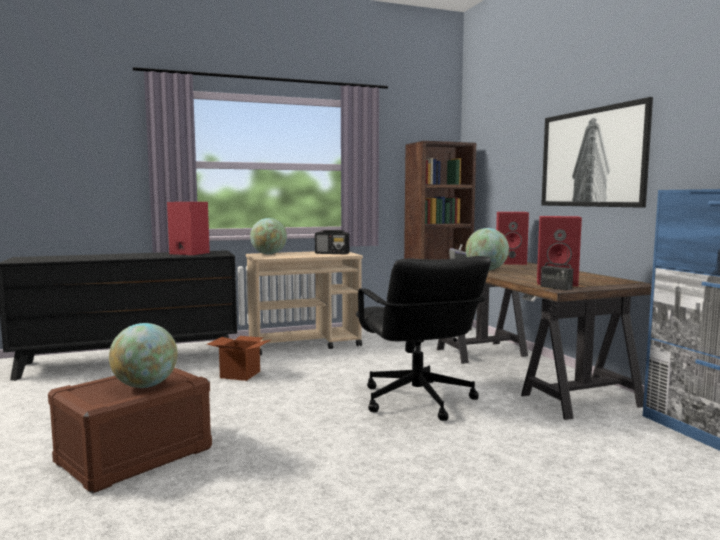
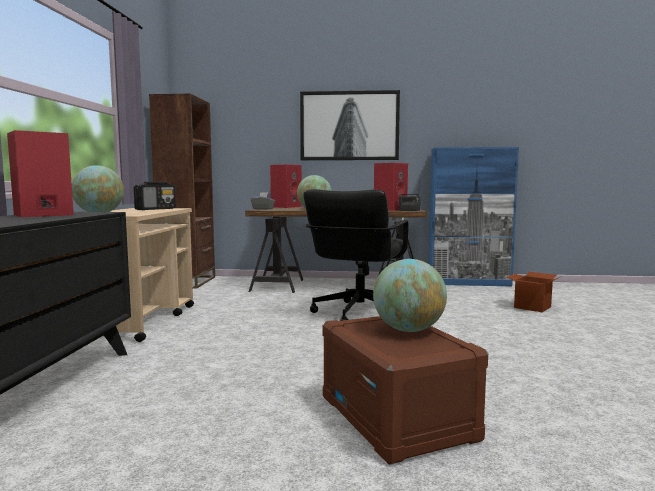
camera: 65 degrees left, 0 degrees up
(240, 374) = (197, 355): cardboard box -> cardboard box (532, 307)
(417, 400) = (358, 314): black office chair -> black office chair turned 105 degrees clockwise

